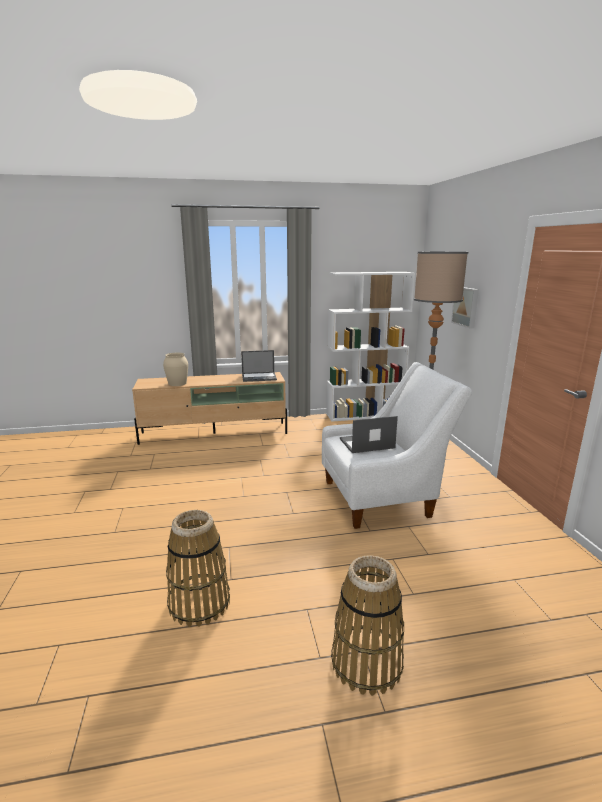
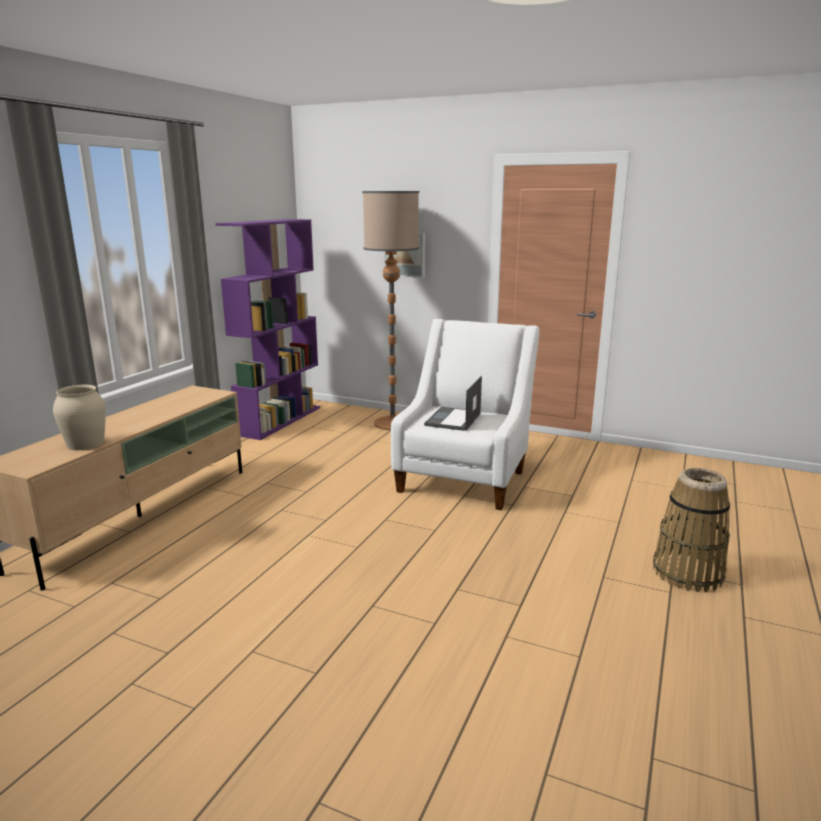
camera: 55 degrees left, 0 degrees up
(199, 603) = (546, 638): basket -> none
(259, 377) = (188, 398): laptop -> none
(365, 415) = (280, 420): white bookcase -> purple bookcase

